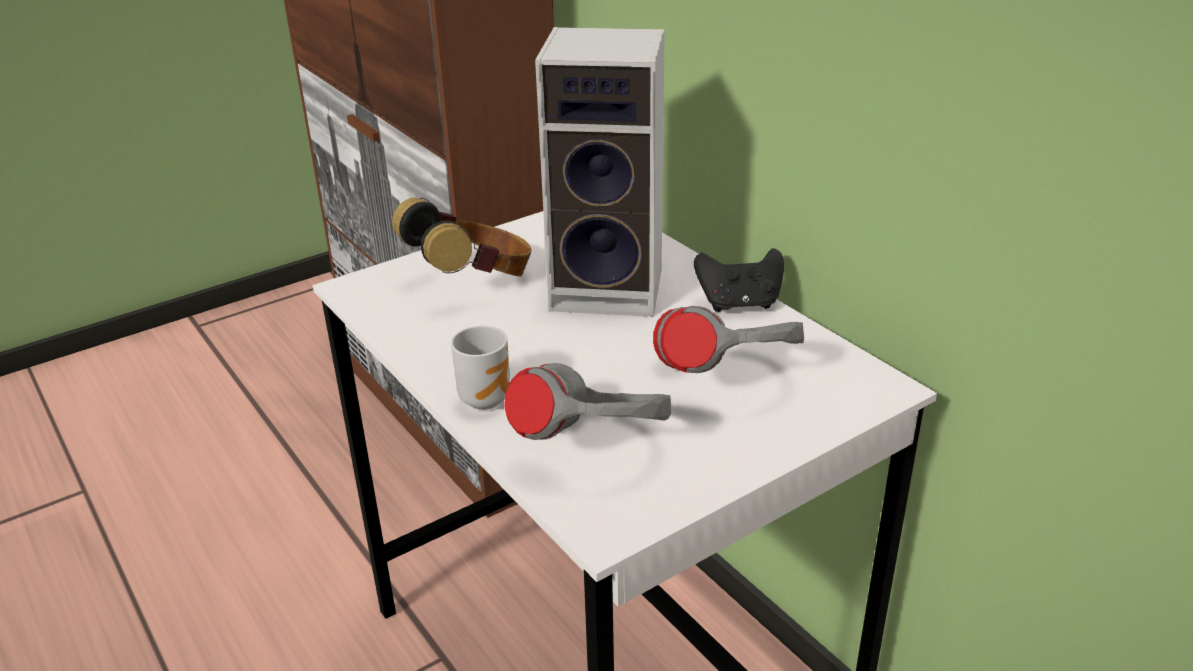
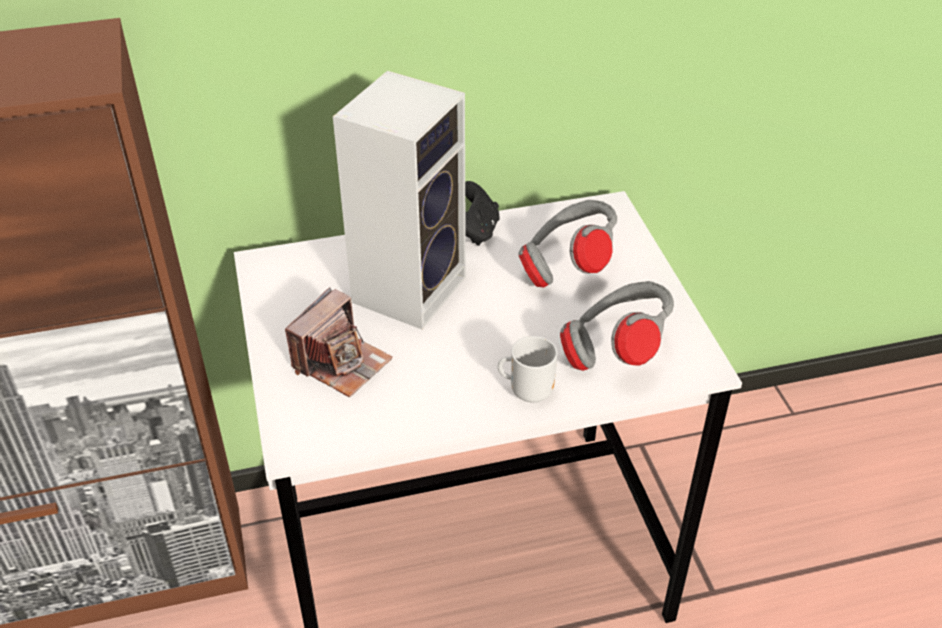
camera: 70 degrees left, 10 degrees up
(473, 281) = (341, 363): headphones -> camera

